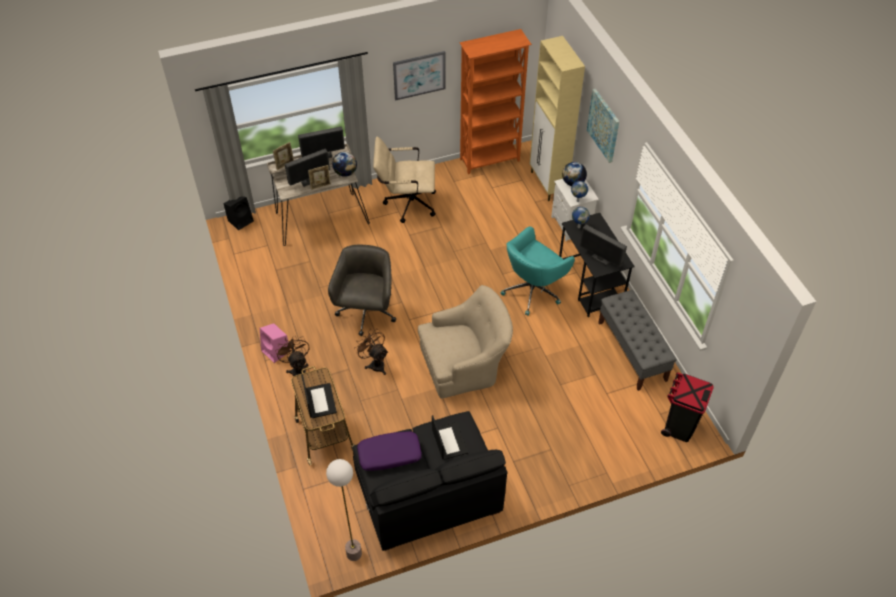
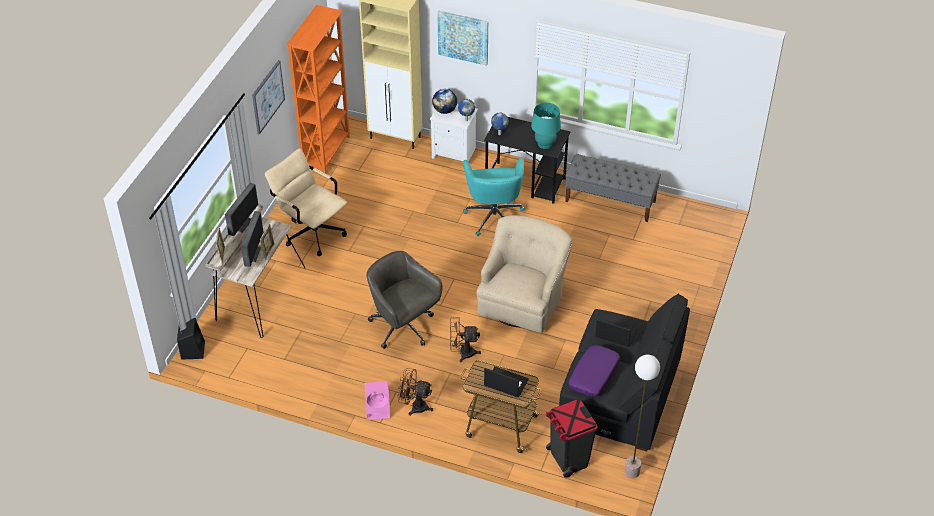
camera: 50 degrees left, 5 degrees down
(345, 173) = (273, 227): globe -> none
(406, 203) = (311, 231): beige office chair -> beige office chair turned 90 degrees clockwise
(600, 260) = (545, 144): monitor -> turquoise table lamp
(679, 426) = (699, 221): black trash can -> black trash can (568, 459)

